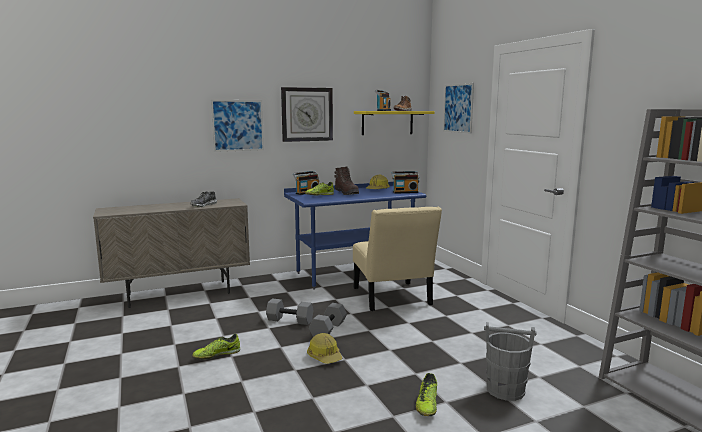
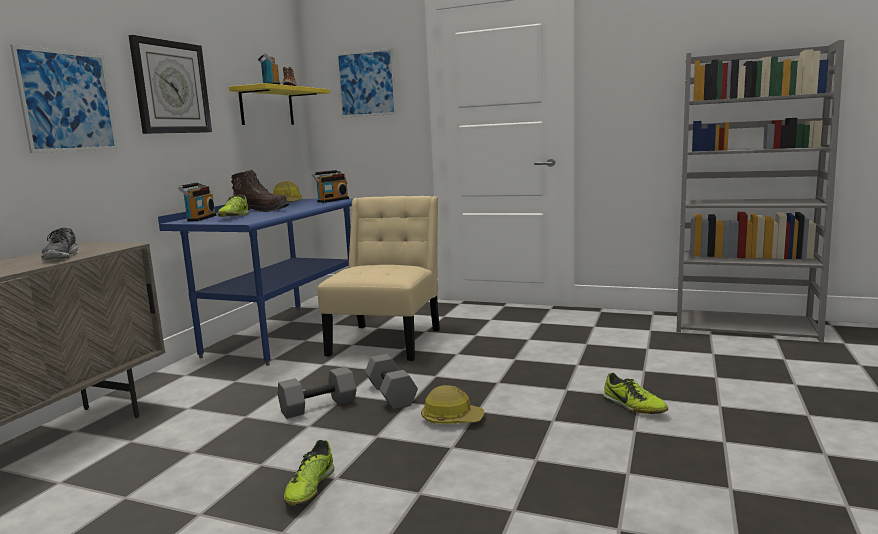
camera: 45 degrees left, 0 degrees up
(392, 298) = (388, 340): beige chair -> beige chair turned 105 degrees counterclockwise
(506, 390) = (652, 367): grey bucket -> none

